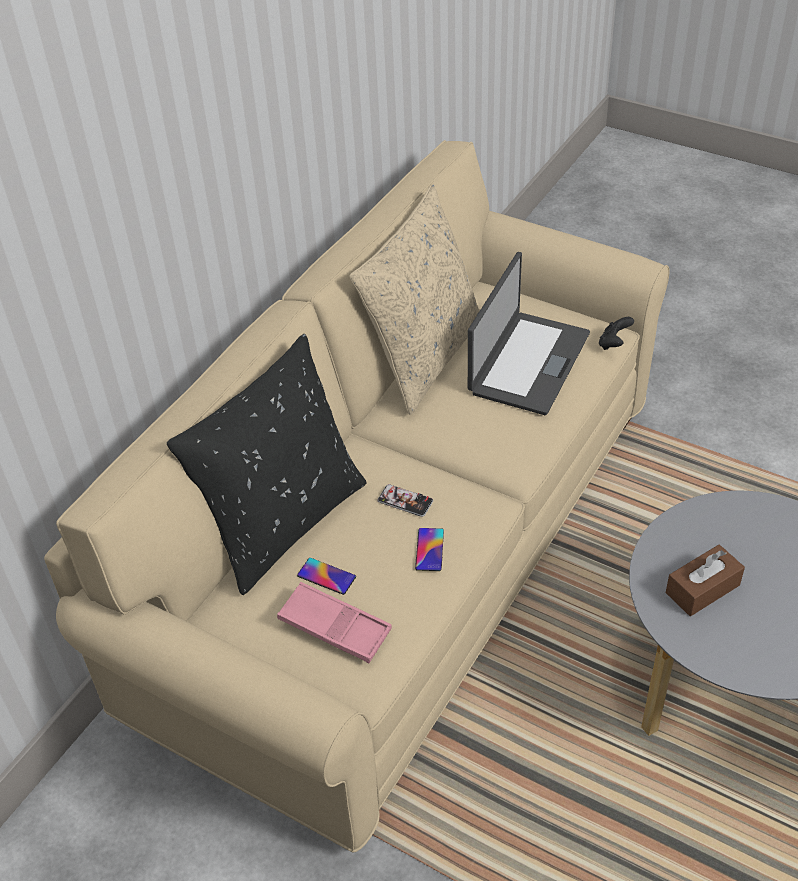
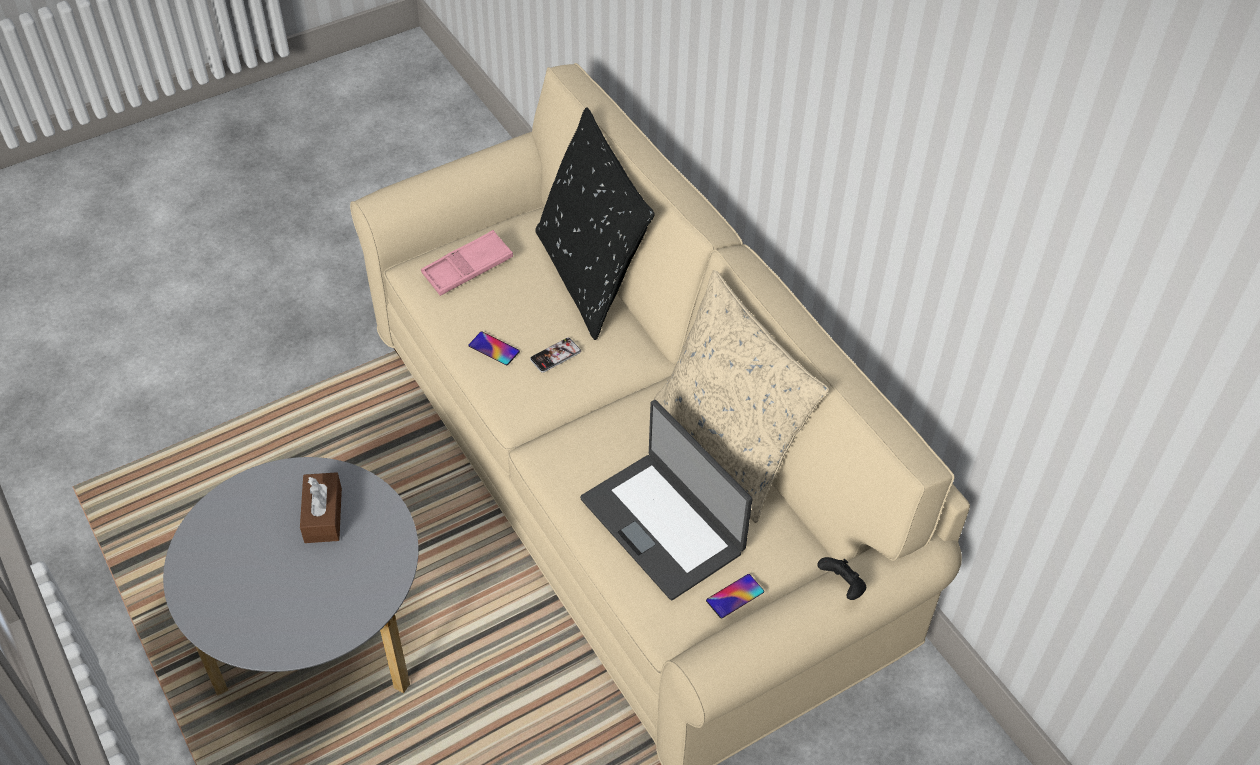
camera: 115 degrees right, 5 degrees up
(326, 576) = (517, 280): phone -> phone (735, 596)
(614, 344) = (645, 620): black game controller -> black game controller (842, 586)

